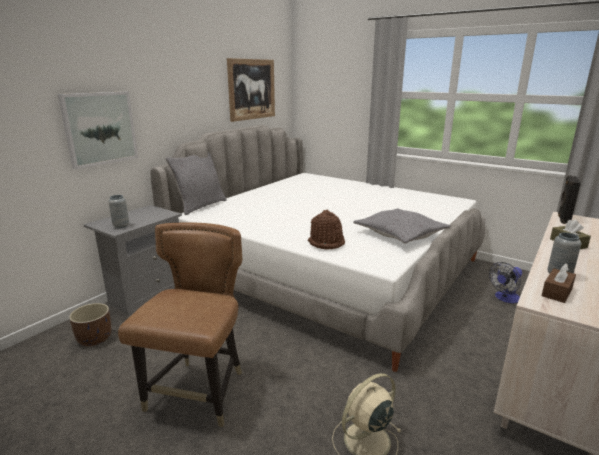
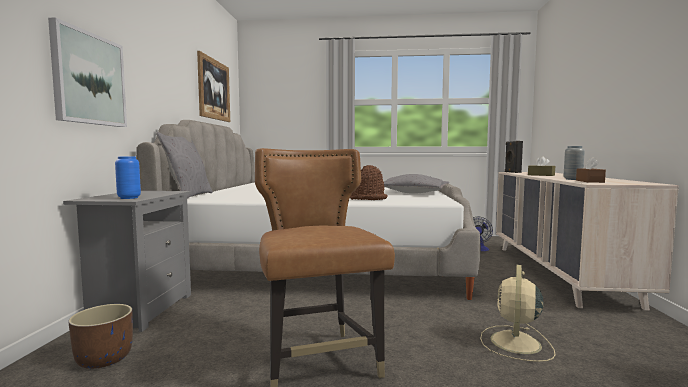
camera: 30 degrees left, 15 degrees down
(121, 226) = (129, 198): grey vase -> blue vase

